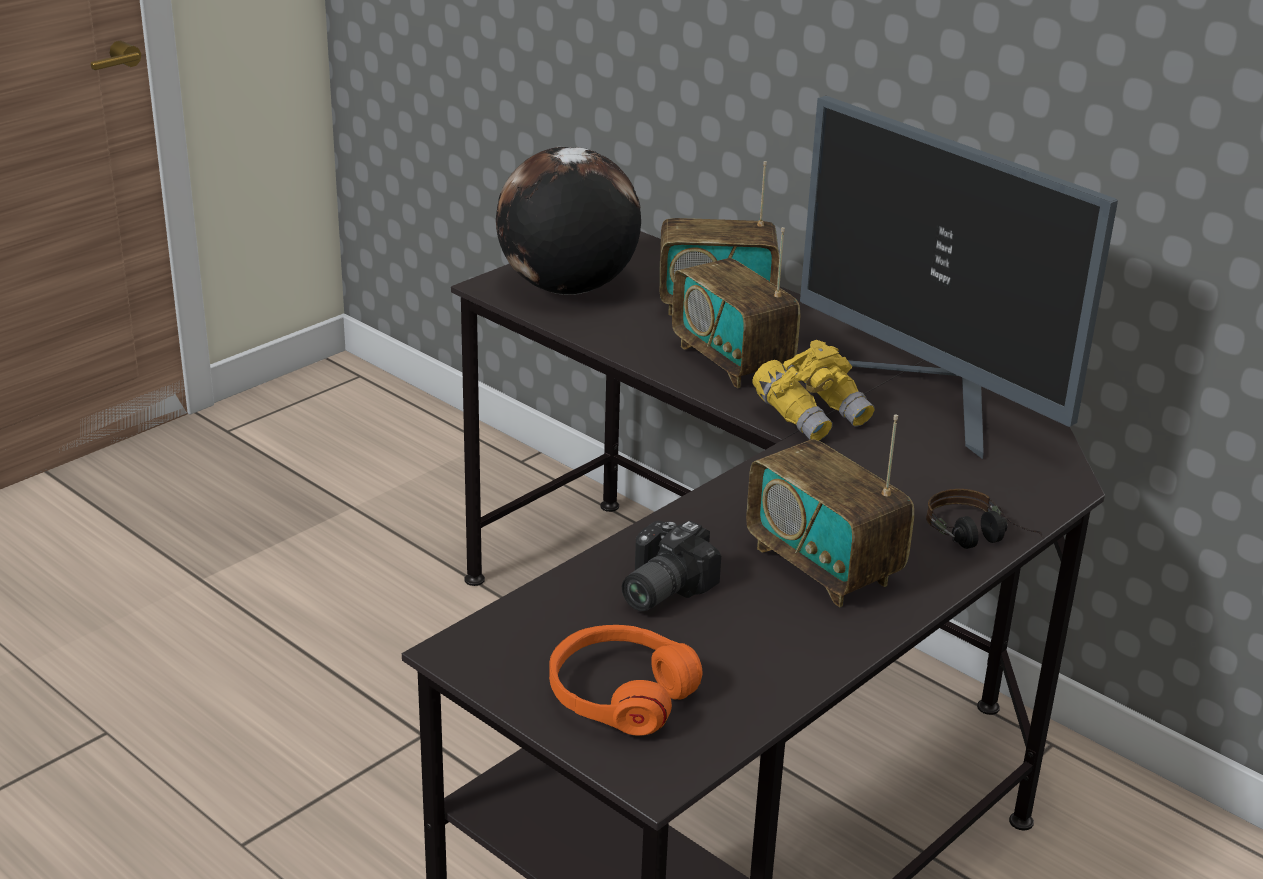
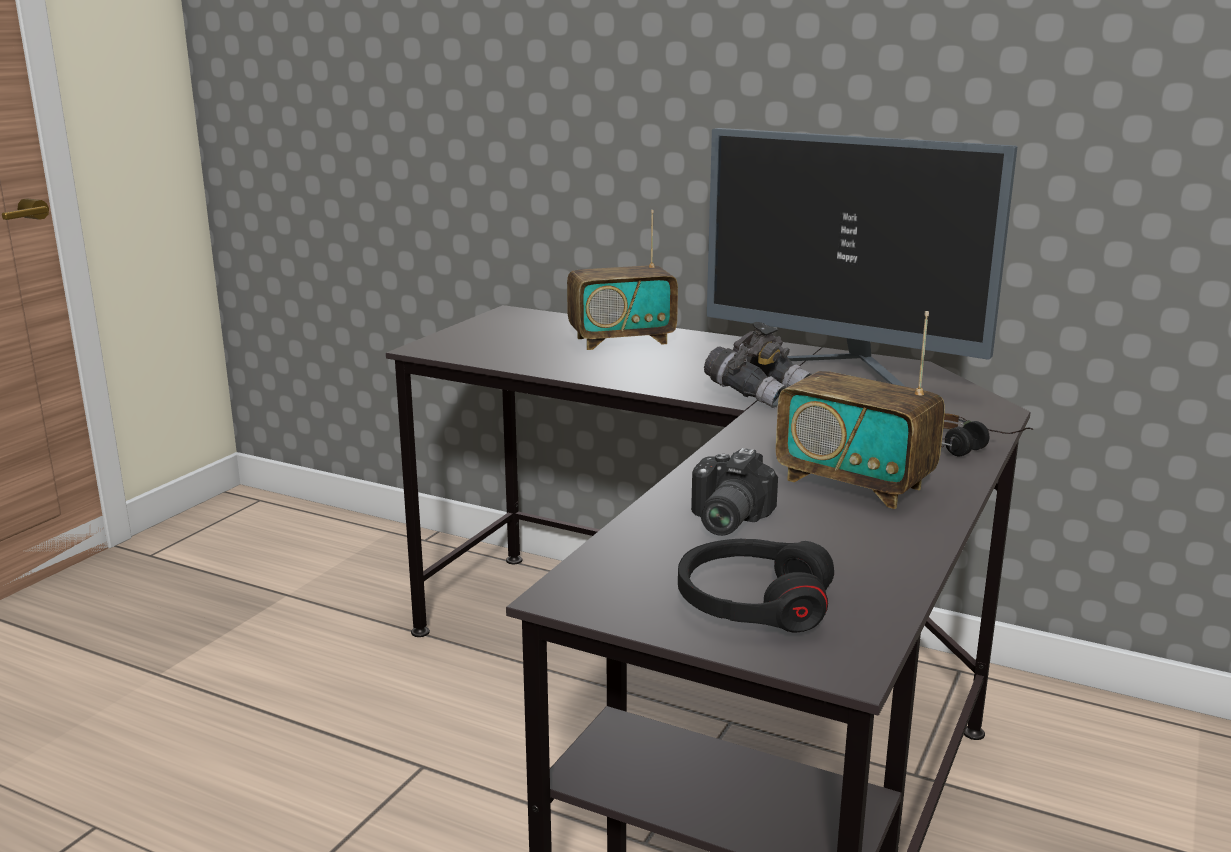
camera: 15 degrees left, 10 degrees down
(566, 288) = (489, 343): globe -> none
(620, 694) = (753, 603): orange headphones -> black headphones
(731, 361) = (662, 369): radio -> none
(812, 416) = (757, 393): yellow binoculars -> grey binoculars

